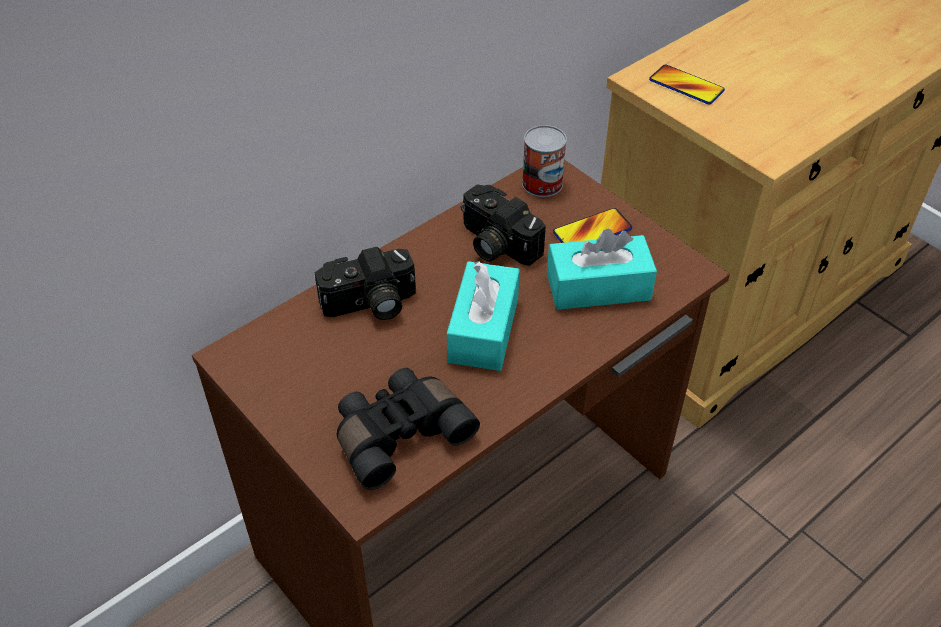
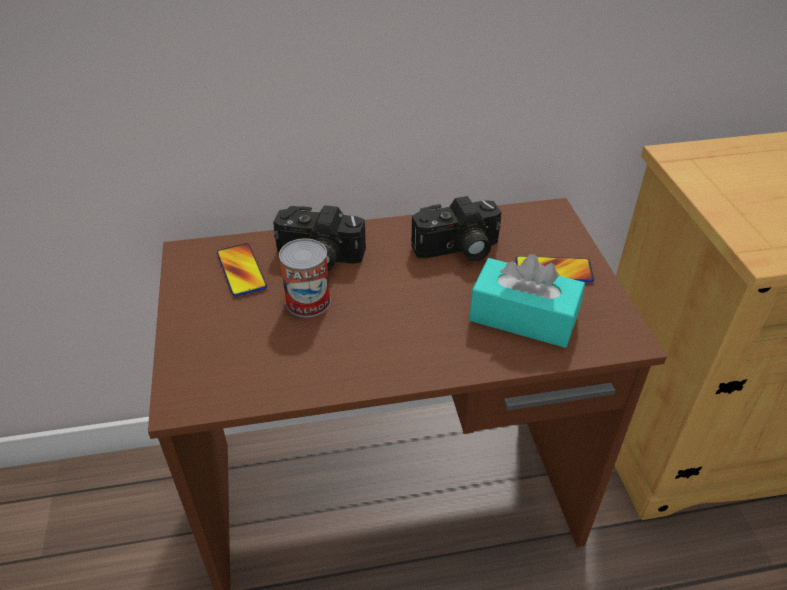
camera: 30 degrees right, 5 degrees down
(399, 433) = (255, 362): black binoculars -> none
(483, 329) = (392, 311): turquoise tissue box -> none
(495, 244) = (457, 250): camera -> camera turned 90 degrees counterclockwise
(542, 183) = (537, 219): can -> can (308, 301)
(686, 86) = (718, 173): phone -> phone (241, 270)

